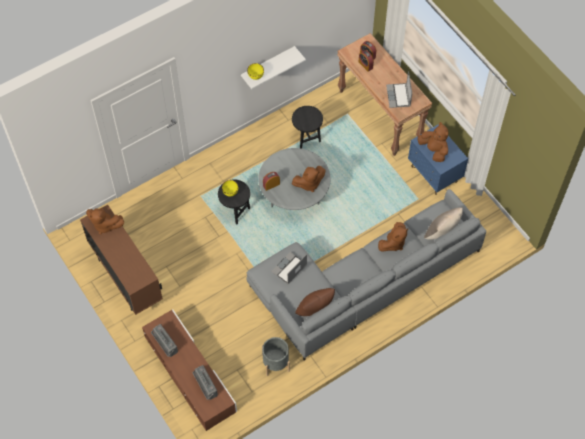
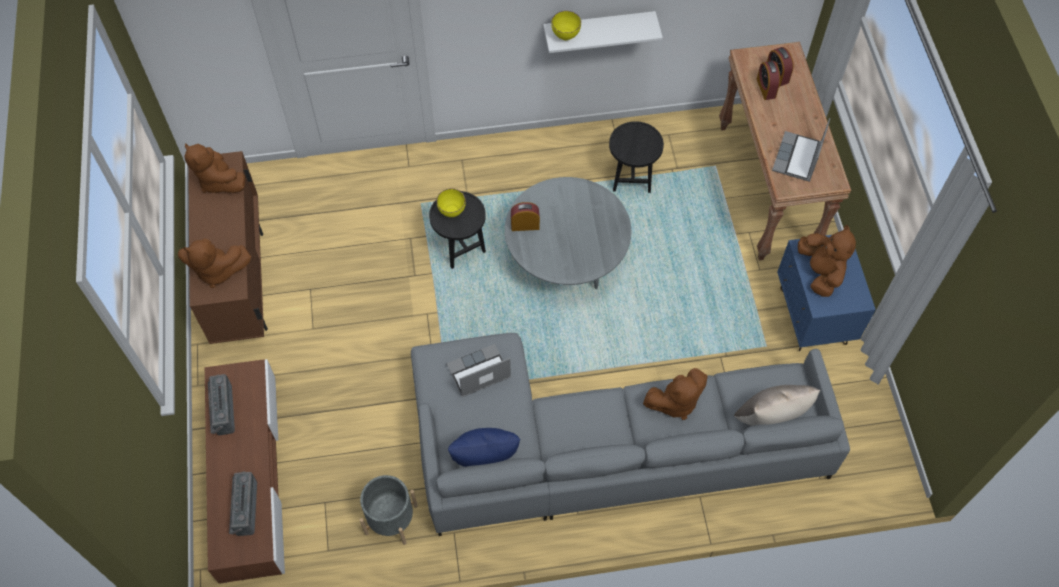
camera: 25 degrees right, 0 degrees up
(309, 183) = (586, 247): brown plush toy -> brown plush toy (216, 271)
(315, 309) = (485, 460): brown pillow -> blue pillow

